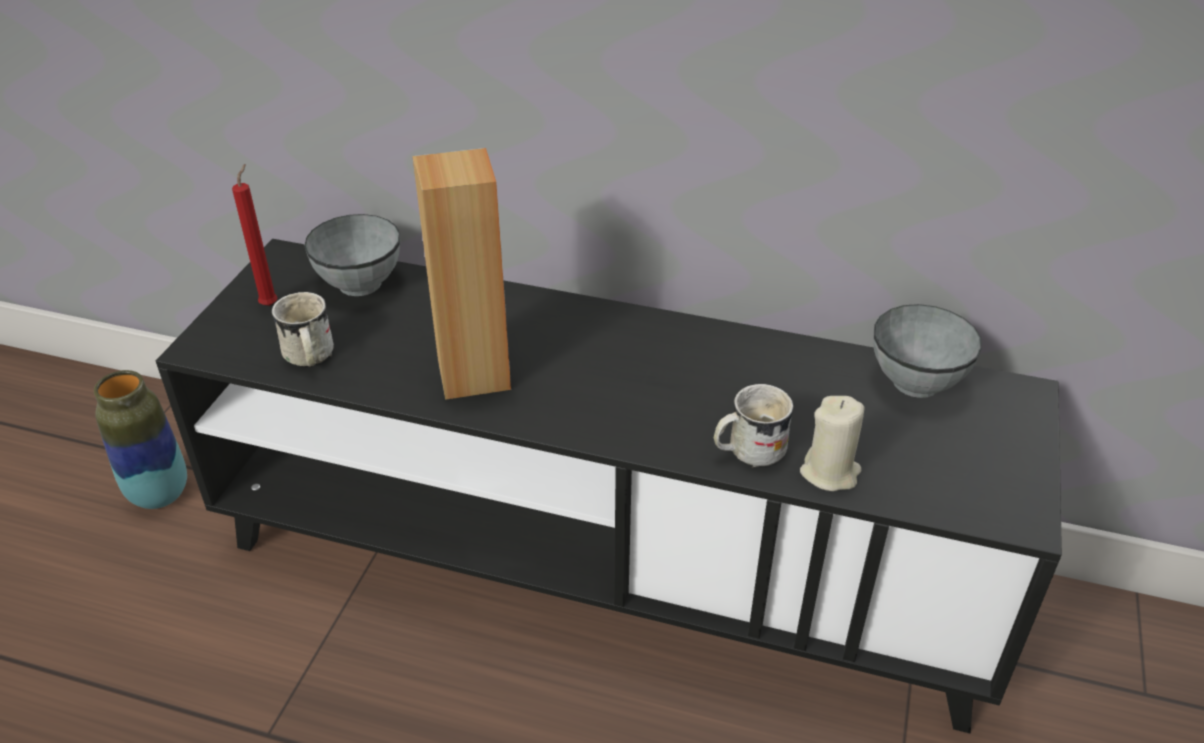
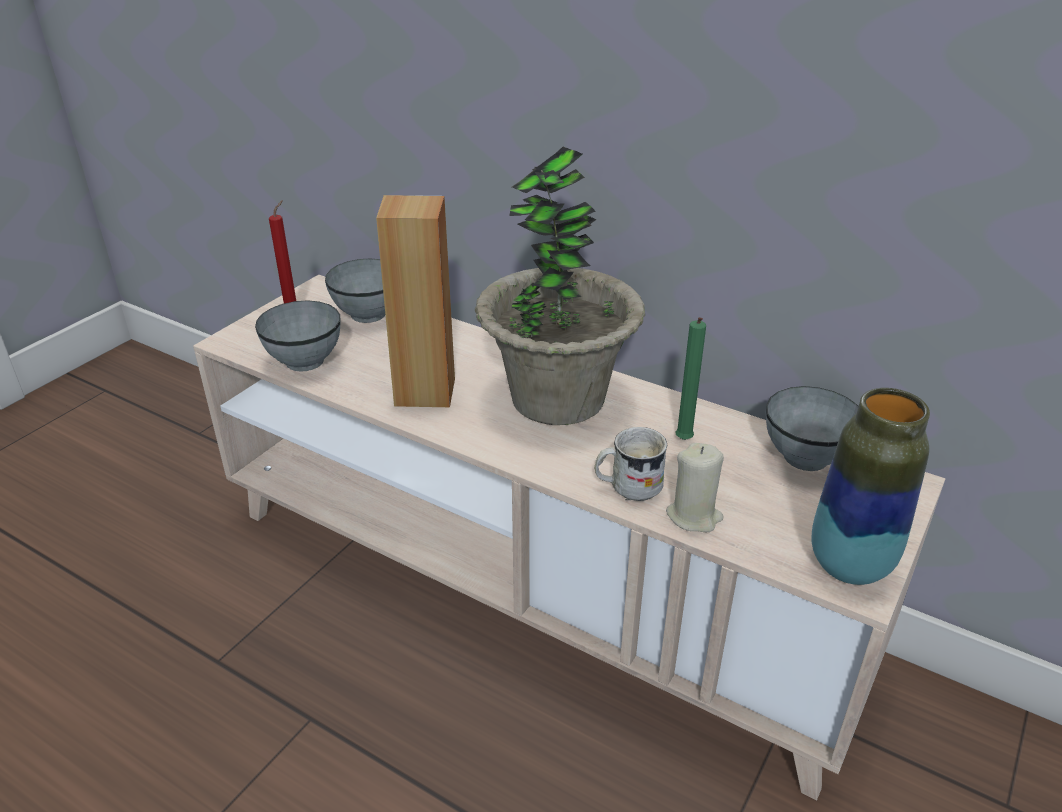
camera: 15 degrees right, 5 degrees down
(159, 494) = (209, 467): vase -> vase (849, 565)
(309, 358) = (304, 360): white mug -> grey bowl
(602, 563) = (531, 584): black tv stand -> beige tv stand
(628, 357) = (557, 398): none -> potted plant
(785, 386) = (683, 441): none -> green candle

